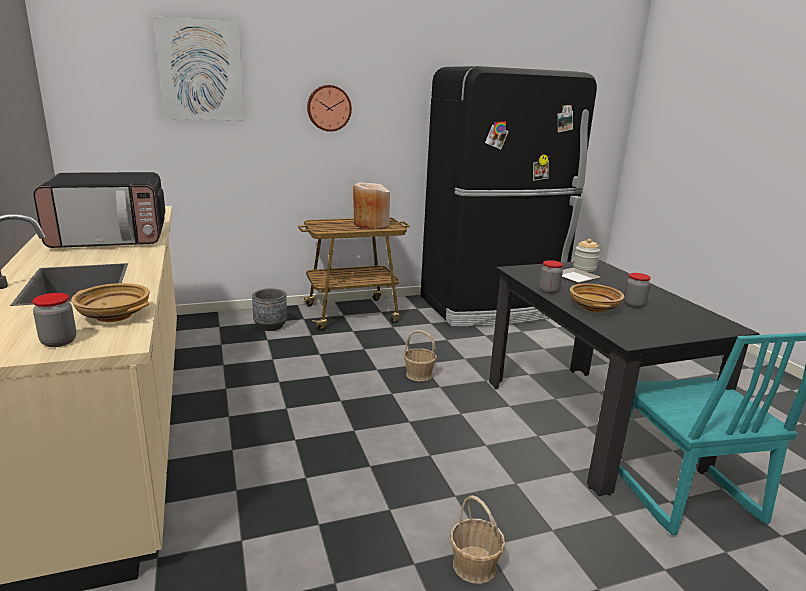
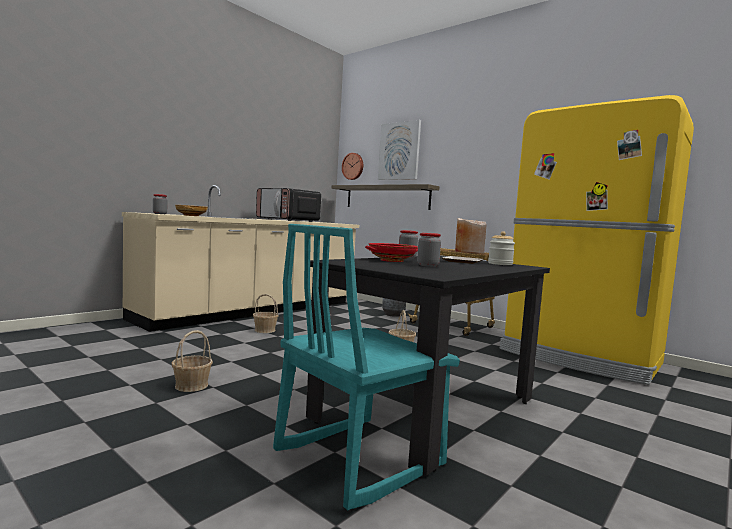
camera: 60 degrees right, 15 degrees down
(186, 148) = (386, 197): none -> shelf
(255, 443) = (265, 330): none -> basket
(328, 108) = (468, 168): wall clock -> wall clock (353, 166)
(492, 307) = (579, 358): black fridge -> yellow fridge
(594, 308) = (391, 260): beige bowl -> red bowl

